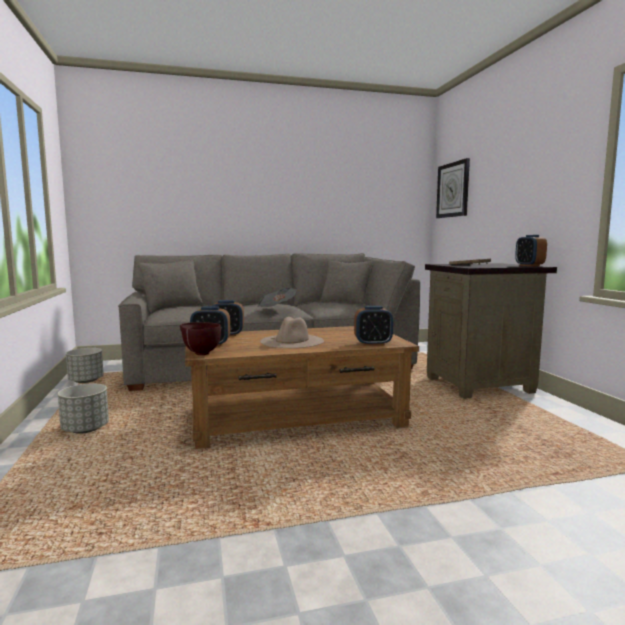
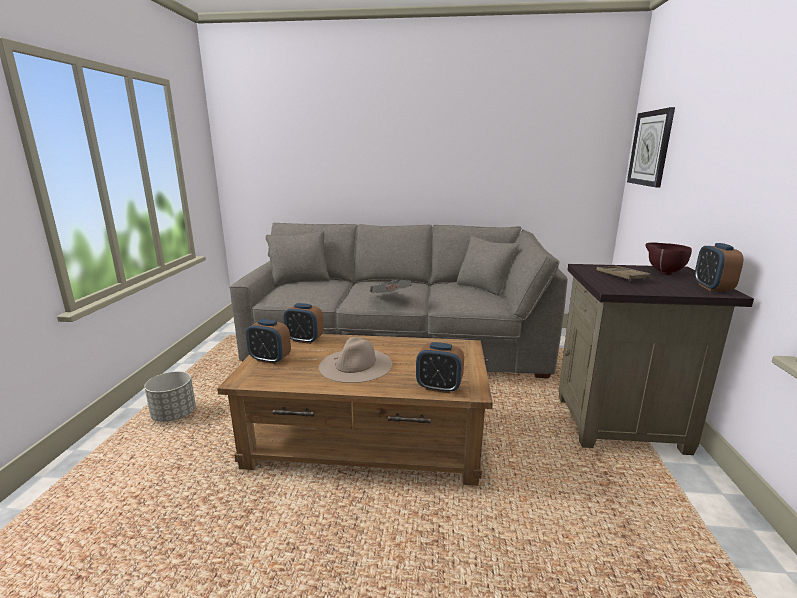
camera: 20 degrees right, 10 degrees up
(86, 381) = (221, 344): grey planter -> none
(200, 353) = (243, 377): brown bowl -> brown bowl (663, 272)

